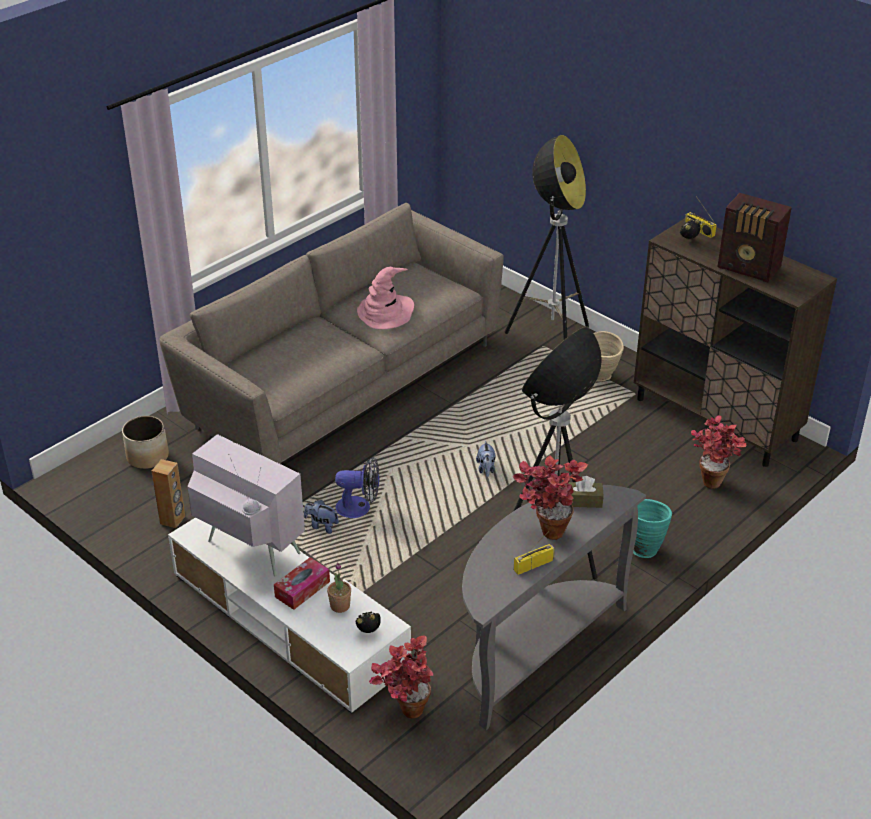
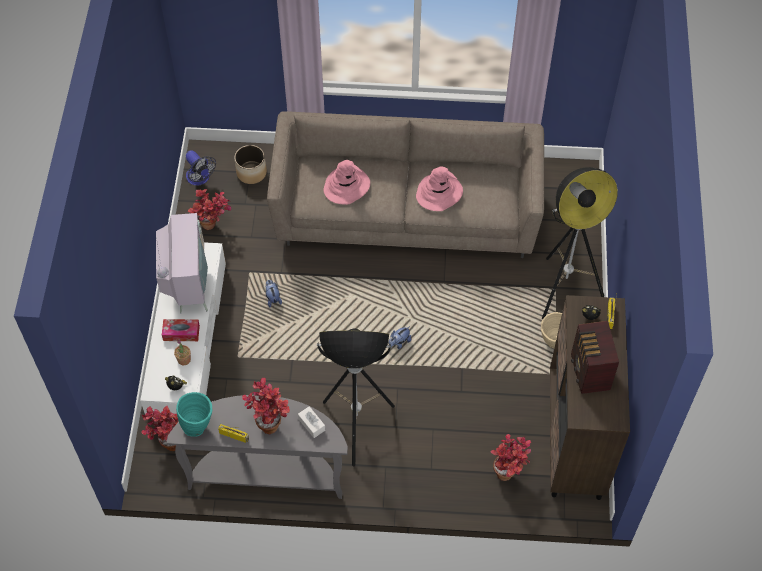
camera: 50 degrees right, 20 degrees up
(173, 520) = (213, 226): brown speaker -> potted plant
(297, 361) = (346, 186): none -> pink hat
(359, 508) = (304, 304): fan -> fan (200, 179)
(583, 500) = (311, 424): brown tissue box -> white tissue box
(644, 547) = (406, 474): turquoise vase -> turquoise vase (199, 426)

